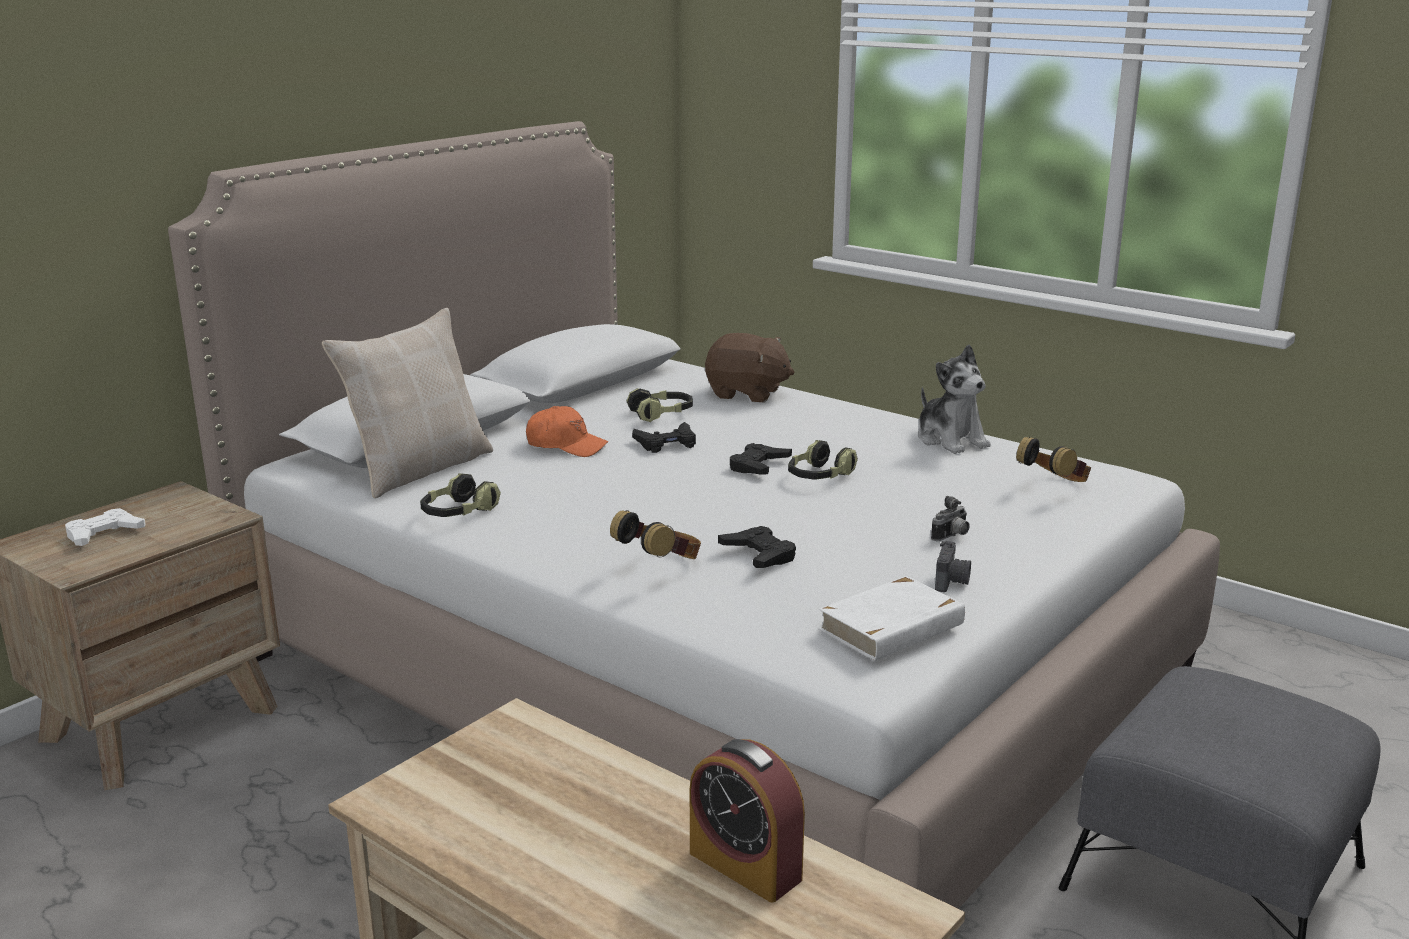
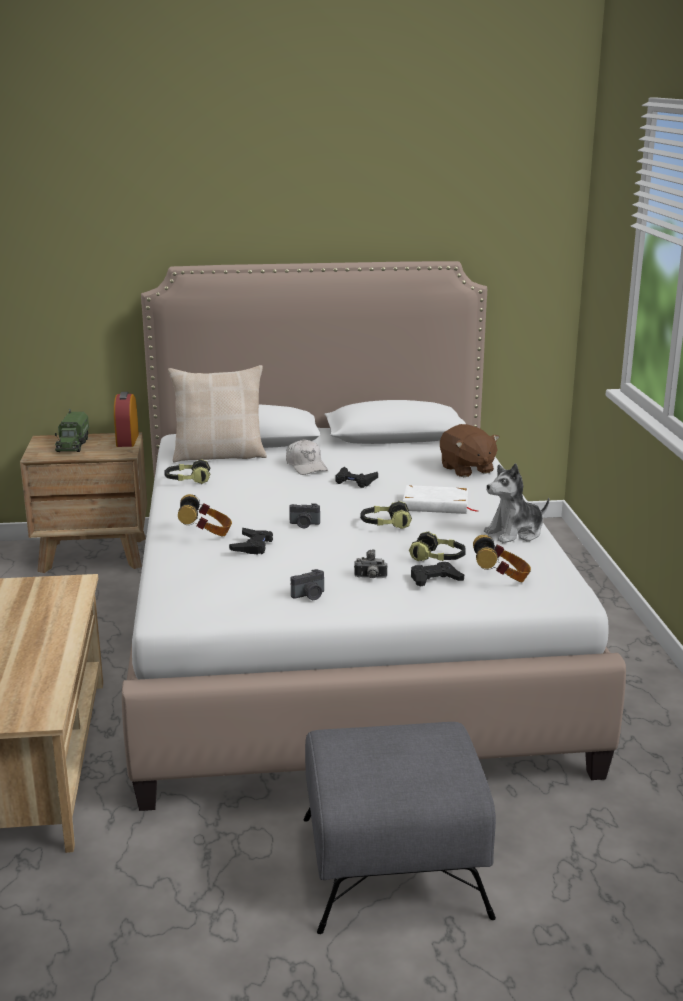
camera: 45 degrees right, 0 degrees up
(104, 534) = (72, 445): white game controller -> toy truck
(566, 445) = (306, 466): orange cap -> white cap
(662, 415) = (391, 466): headphones -> headphones (438, 558)
(744, 509) = (304, 524): none -> camera
(745, 866) = (33, 670): alarm clock -> alarm clock (127, 440)
(758, 465) = (368, 507): black game controller -> black game controller (435, 579)
(892, 627) = (226, 600): white book -> white book (436, 505)
(950, 440) = (515, 533): plush toy -> plush toy turned 45 degrees clockwise

